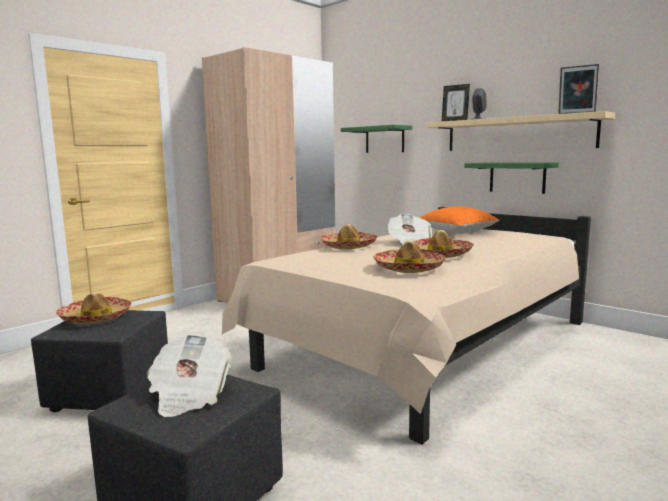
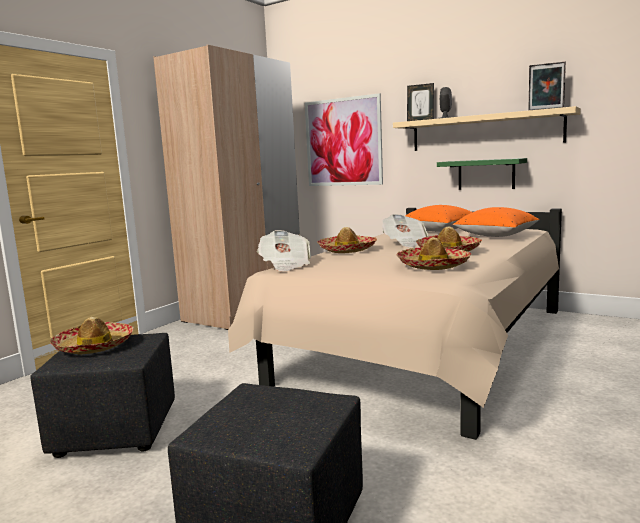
camera: 10 degrees left, 0 degrees up
(189, 395) = (271, 413): newspaper -> newspaper (285, 265)
(384, 139) = (343, 142): green shelf -> picture
(507, 241) = (496, 236): none -> orange pillow

